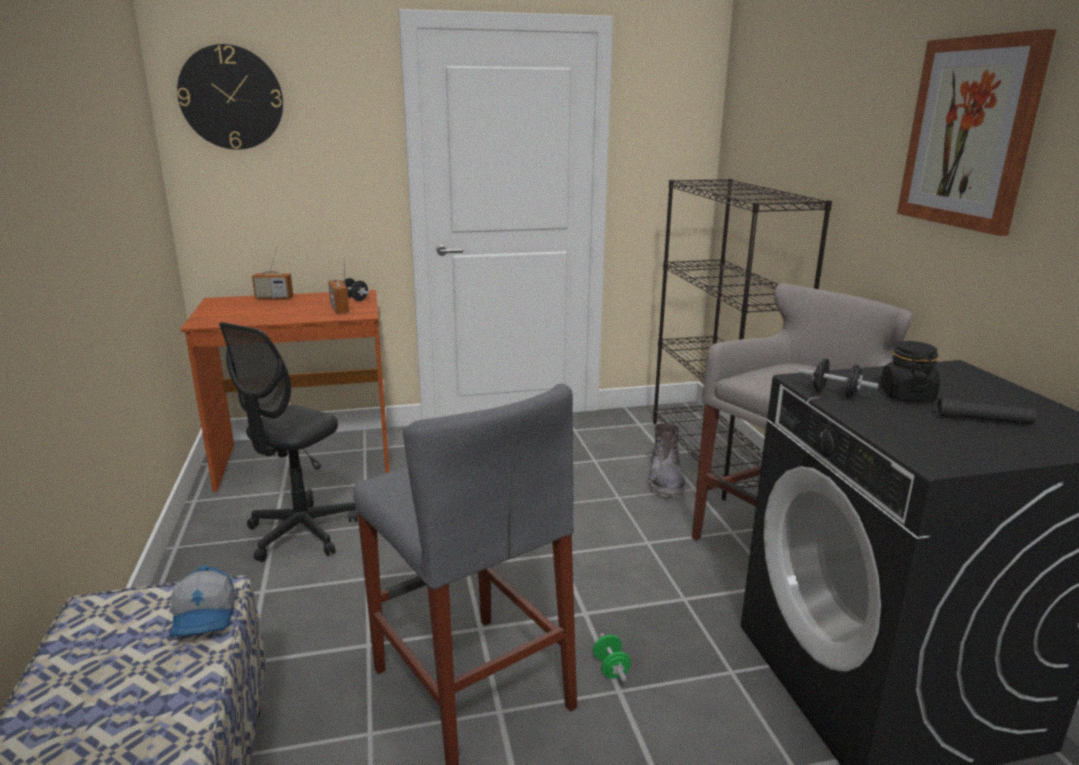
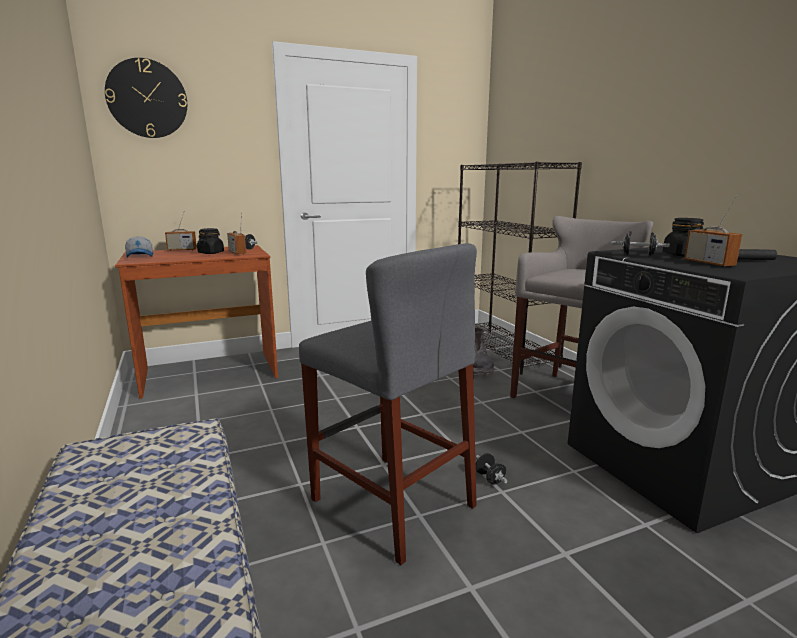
camera: 10 degrees left, 5 degrees down
(205, 617) = (194, 445): cap -> cap (140, 256)
(301, 533) = (221, 418): black office chair -> none
(306, 307) = (211, 253): none -> black jar
(611, 668) = (490, 478): green dumbbell -> black dumbbell
(921, 425) = (708, 263): none -> radio
(970, 133) = (685, 97): picture -> none

